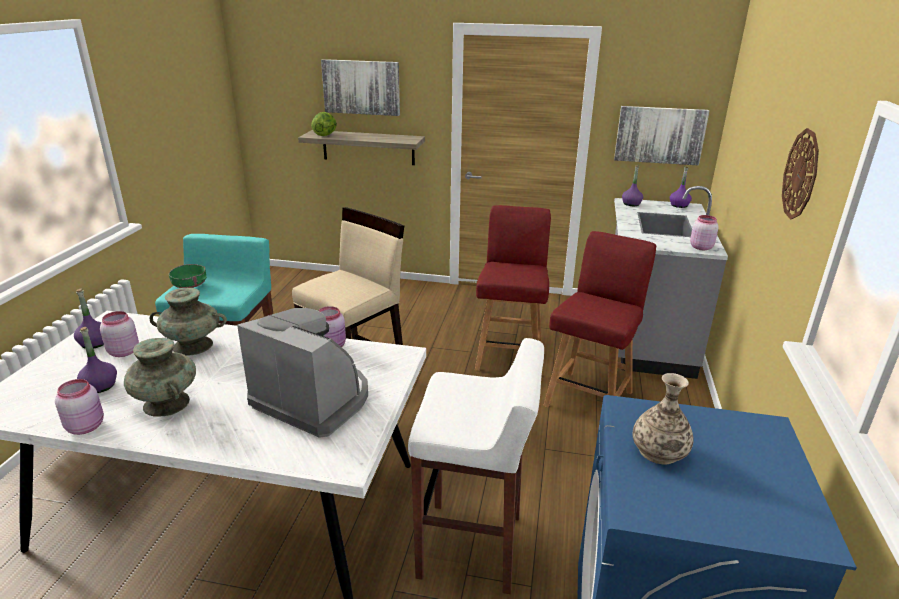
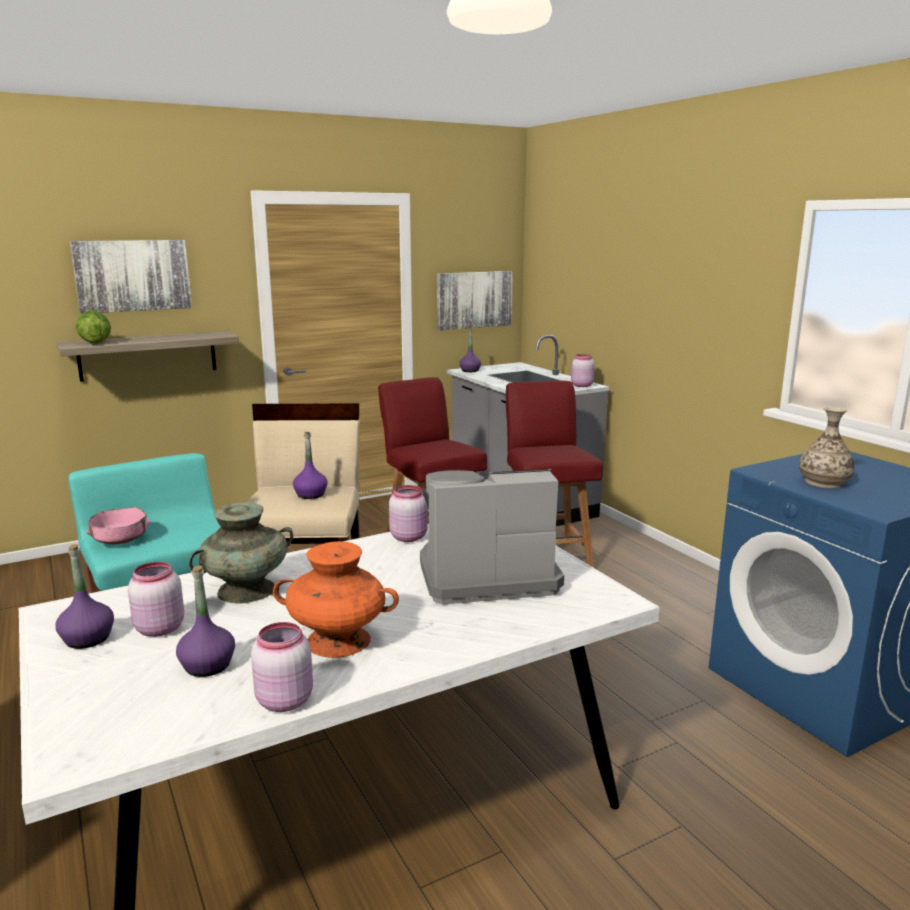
camera: 40 degrees left, 10 degrees down
(166, 403) = (337, 641): turquoise vase -> orange vase
(189, 285) = (120, 540): green bowl -> pink bowl
(472, 547) = (624, 701): white stool -> none
(679, 205) = (507, 365): purple bottle -> purple bottle (310, 494)
(801, 174) = (707, 283): wall clock -> none

